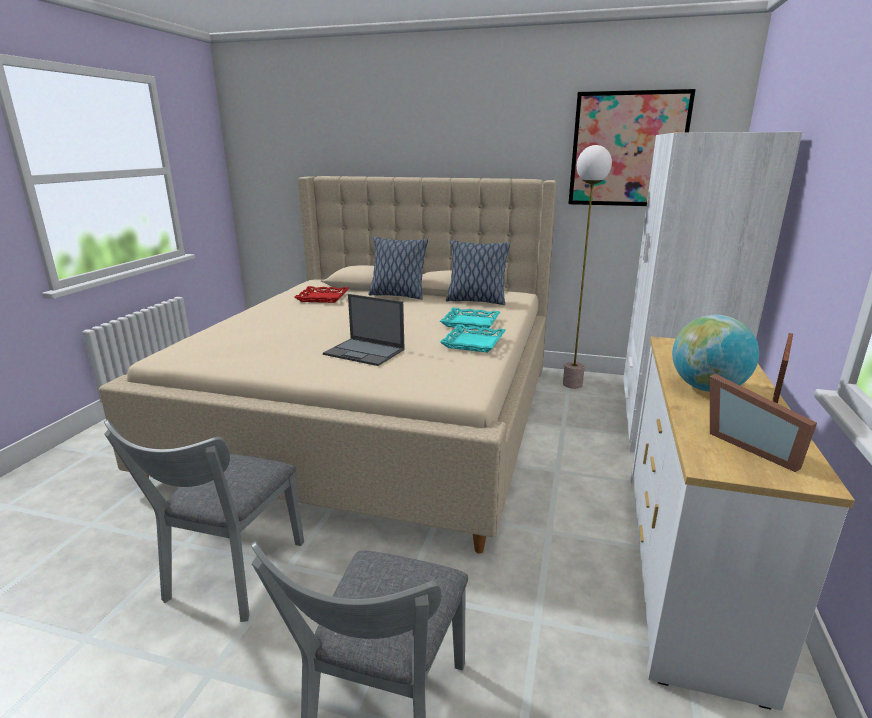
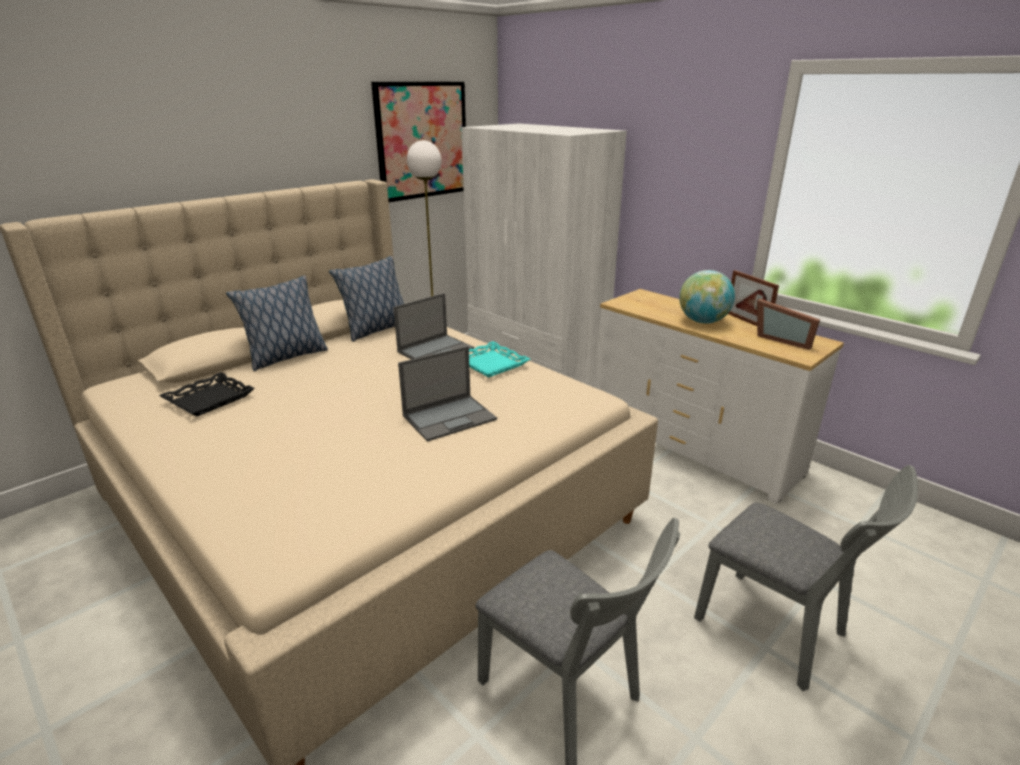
camera: 60 degrees left, 5 degrees up
(322, 298) = (209, 399): red tray -> black tray
(470, 322) = (436, 350): turquoise tray -> laptop
(753, 445) = (783, 339): picture frame -> picture frame turned 45 degrees clockwise

